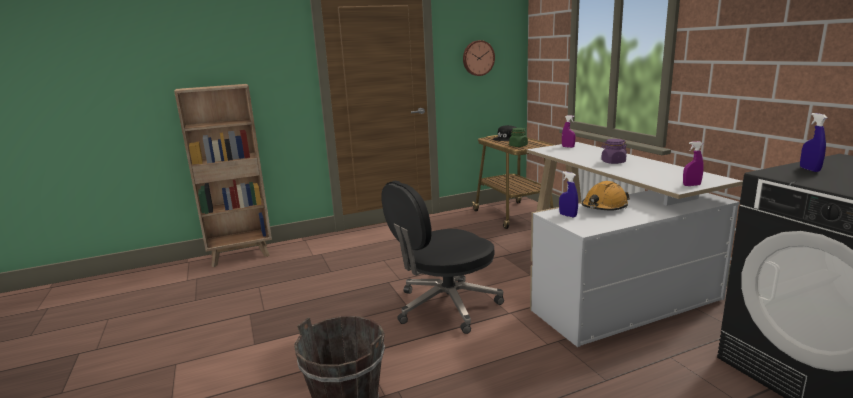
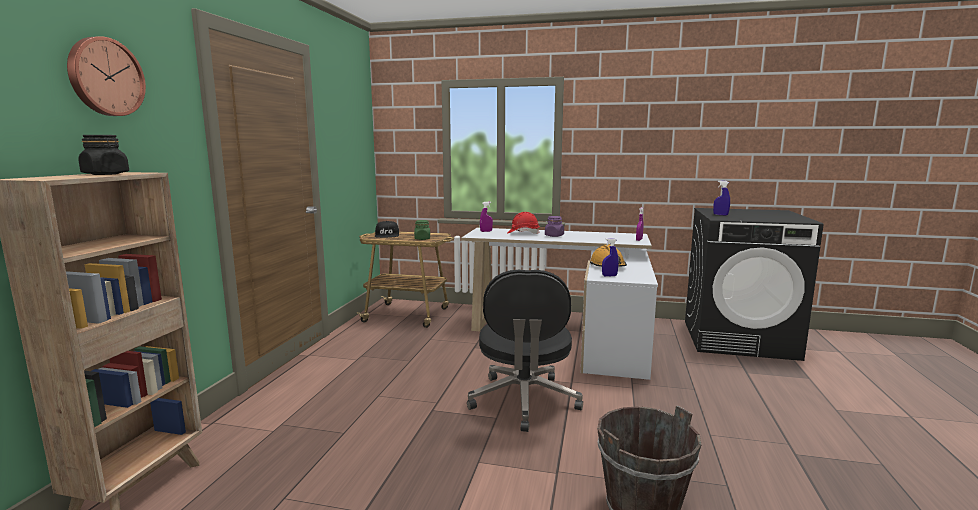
camera: 55 degrees left, 5 degrees down
(221, 86) = (106, 174): none -> black jar
(478, 58) = (346, 148): wall clock -> wall clock (105, 77)
(593, 154) = (523, 233): none -> red hard hat

